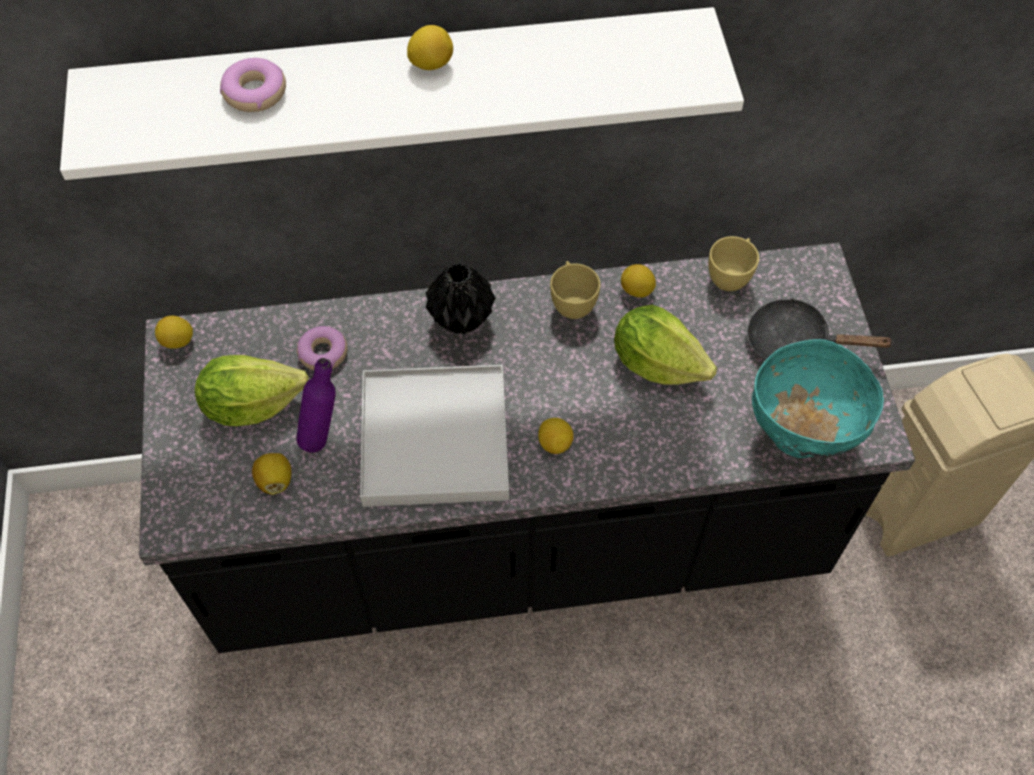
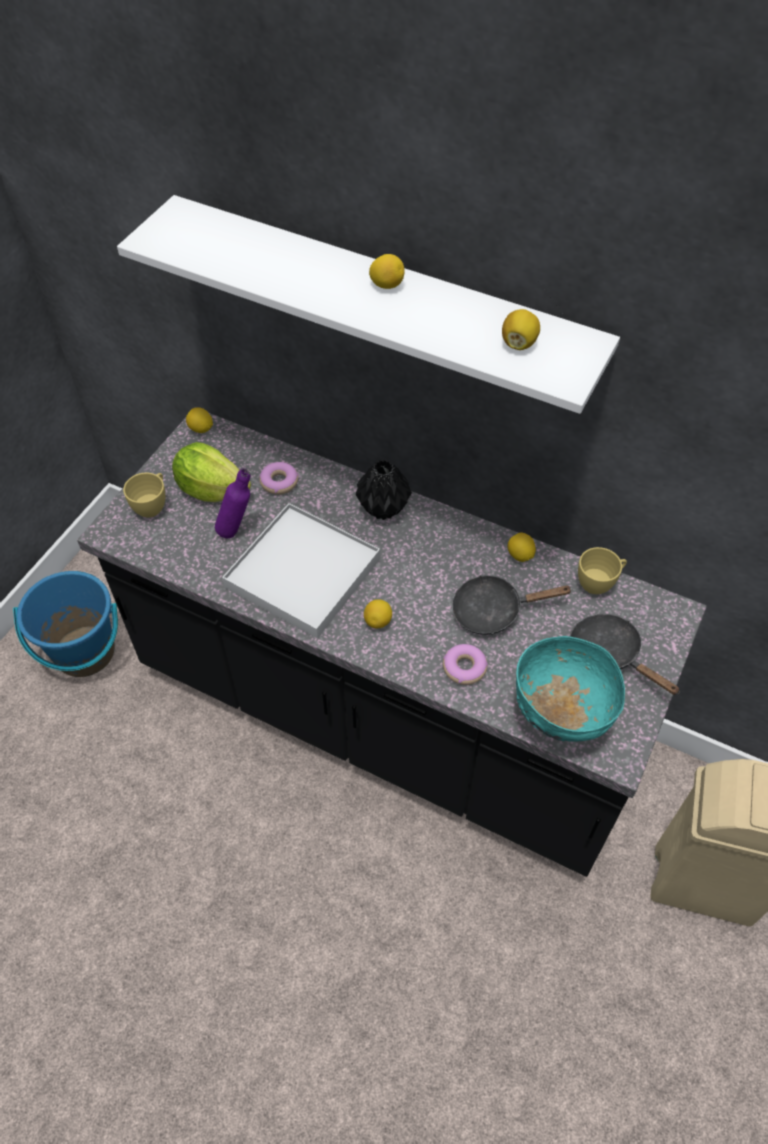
camera: 35 degrees right, 5 degrees down
(130, 685) = (85, 652): none -> blue bucket
(255, 92) = (263, 253): donut -> donut (464, 668)
(275, 480) = (187, 541): lemon -> lemon (518, 343)
(572, 302) = (467, 538): yellow cup -> yellow cup (152, 505)
(657, 363) = (493, 610): lettuce -> black frying pan

